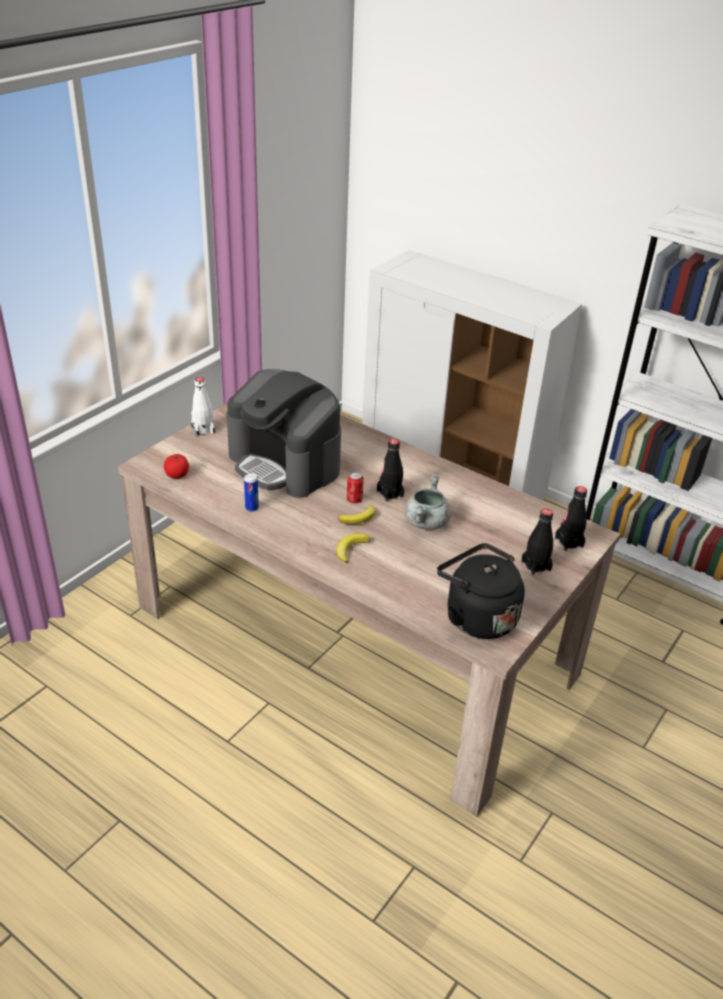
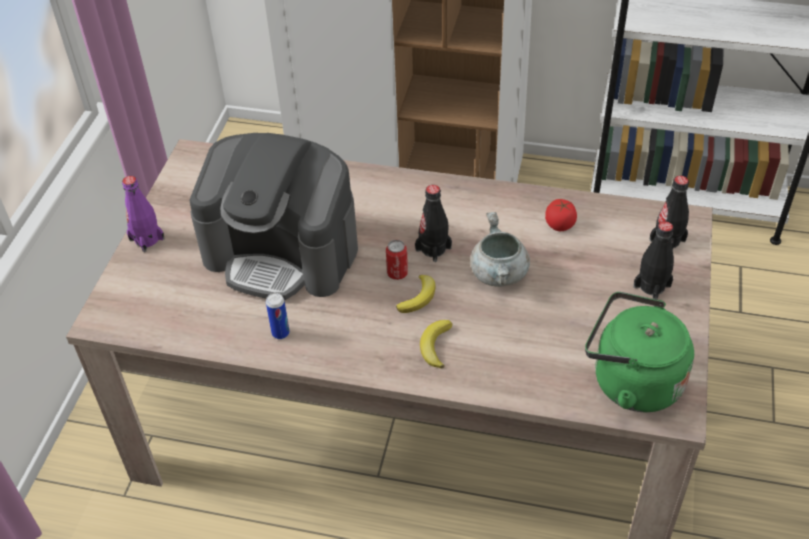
camera: 20 degrees left, 10 degrees up
(177, 474) = (154, 319): tomato -> tomato (560, 224)
(203, 430) = (147, 239): white bottle -> purple bottle
(477, 617) = (631, 381): black kettle -> green kettle

